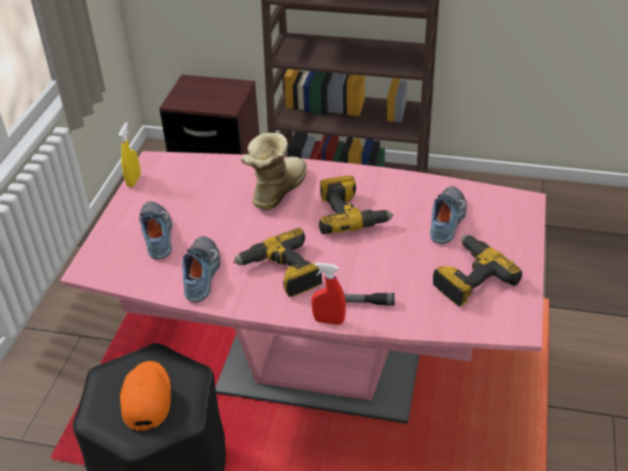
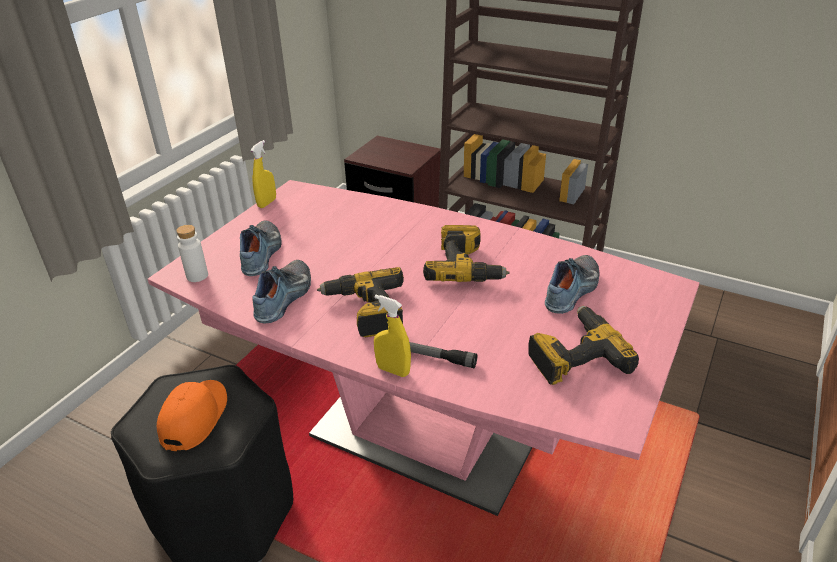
camera: 15 degrees right, 5 degrees down
(108, 268) = (197, 276): none -> white bottle
(275, 191) = (398, 233): boot -> none
(329, 321) = (393, 370): red spray bottle -> yellow spray bottle

